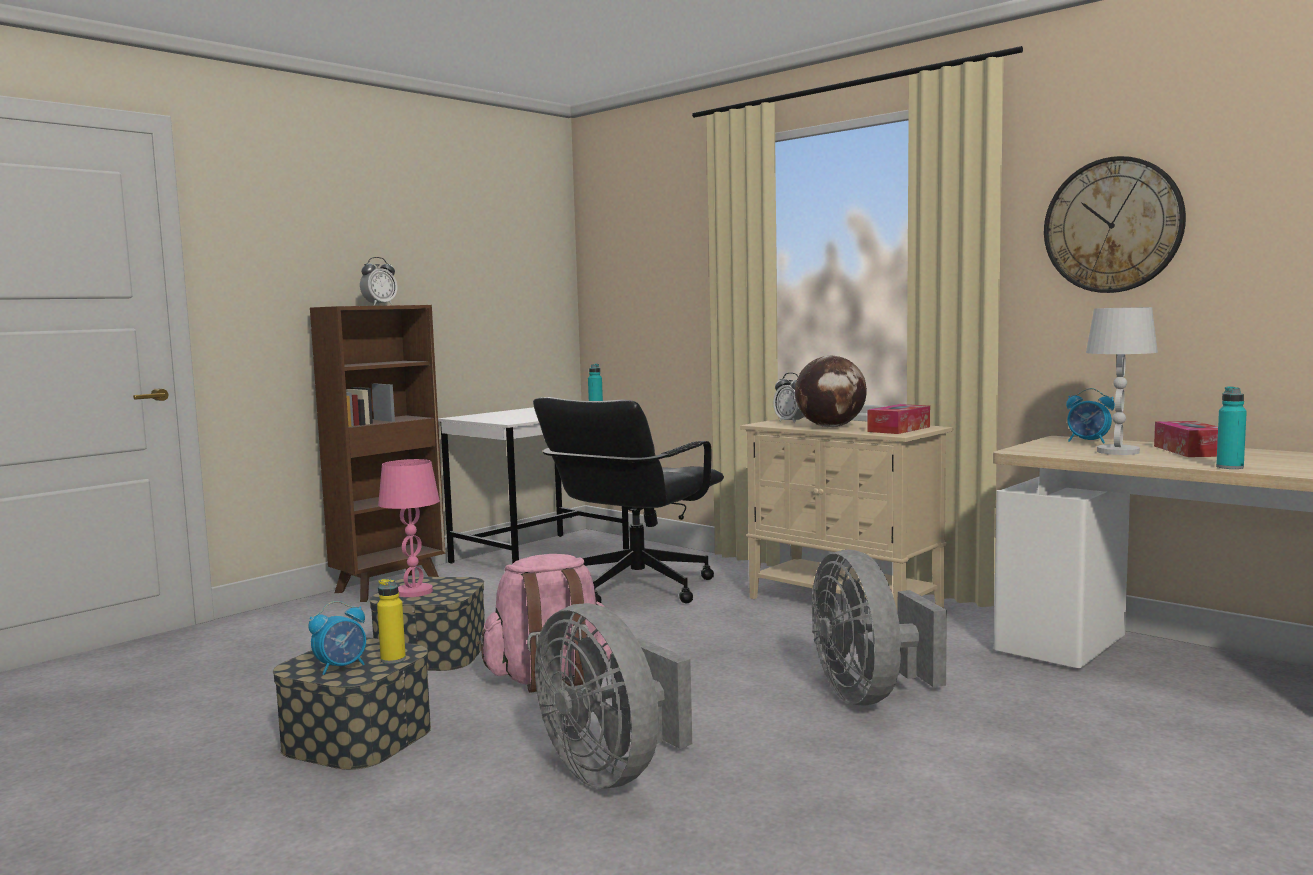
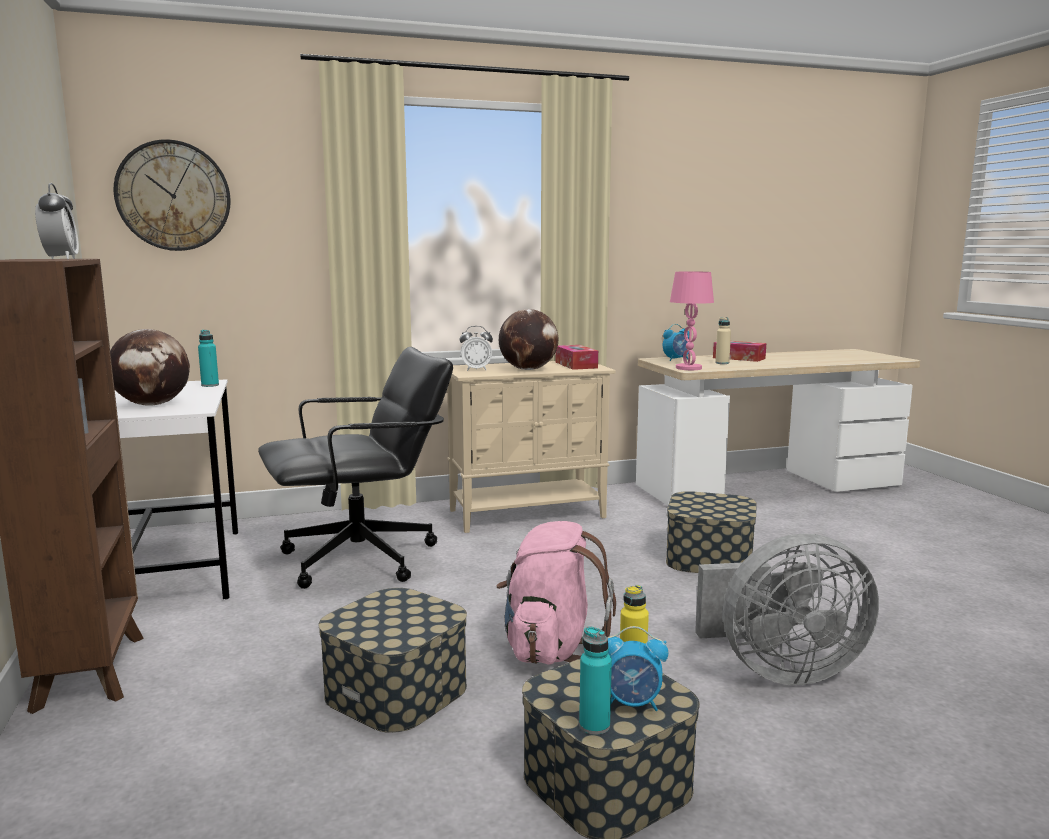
camera: 60 degrees left, 5 degrees up
(341, 667) = (632, 704): alarm clock -> alarm clock turned 105 degrees clockwise
(414, 592) = (391, 625): pink table lamp -> pink table lamp (688, 368)
(512, 417) = (153, 404): none -> globe
(635, 588) = (362, 559): black office chair -> black office chair turned 90 degrees counterclockwise
(869, 695) = (709, 558): grey fan -> storage box
(1113, 225) = (669, 214): wall clock -> wall clock (173, 196)
(1117, 452) = (722, 363): white table lamp -> beige bottle
(1229, 467) = (799, 364): turquoise bottle -> turquoise bottle (594, 725)

